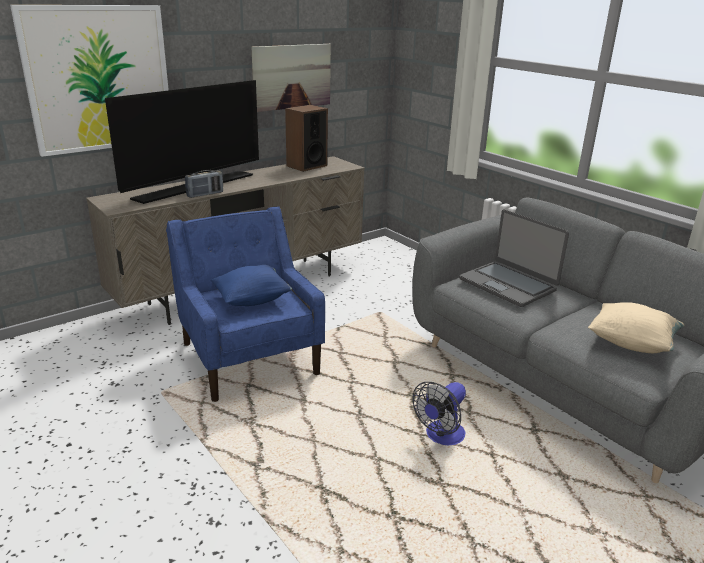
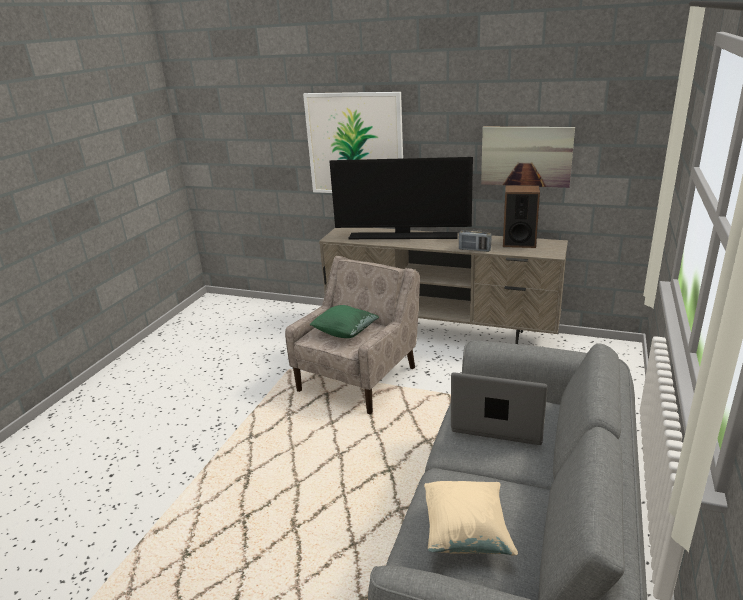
camera: 60 degrees right, 0 degrees up
(205, 194) = (394, 244): radio -> radio (474, 250)
(249, 357) = (358, 378): blue armchair -> beige armchair
(252, 300) = (345, 333): blue pillow -> green pillow
(441, 437) = (352, 507): fan -> none
(508, 284) = (499, 421): laptop -> laptop turned 90 degrees clockwise

